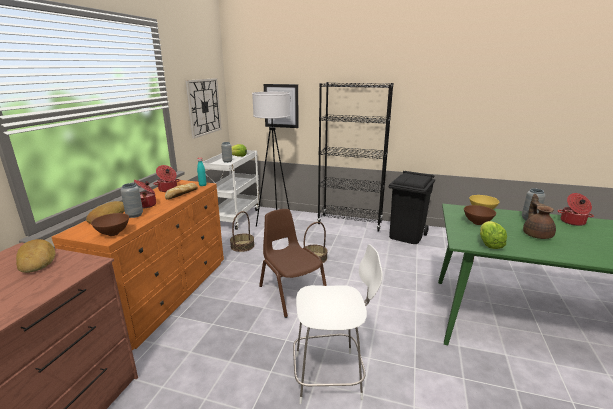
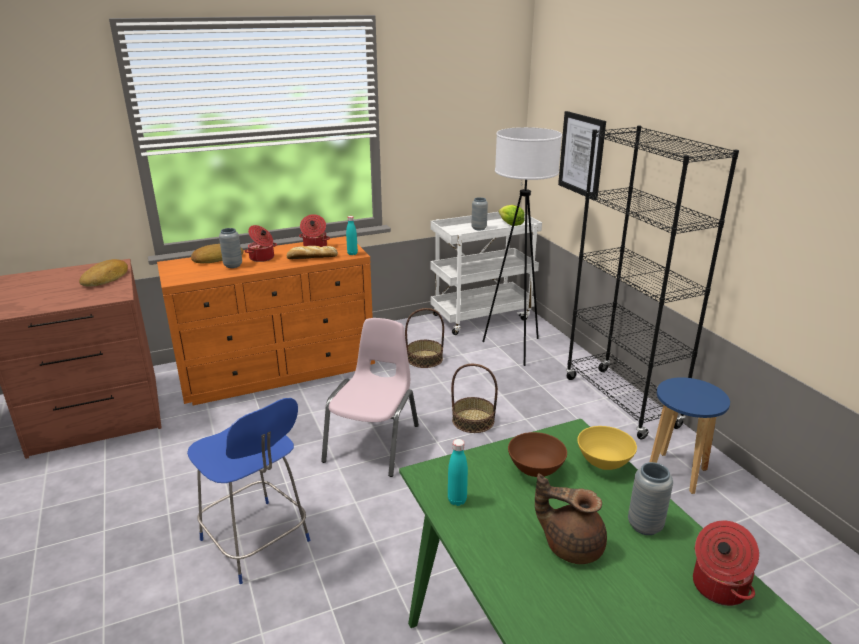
camera: 50 degrees right, 5 degrees up
(113, 233) = (186, 277): brown bowl -> none
(204, 107) = (461, 138): wall clock -> none
(292, 293) = (374, 443): brown chair -> pink chair
(330, 376) = (257, 542): white chair -> blue chair
(406, 235) = (677, 473): black trash can -> blue stool
(489, 244) = (457, 500): lettuce -> turquoise bottle
(536, 234) = (571, 545): brown teapot -> brown teapot turned 120 degrees counterclockwise

